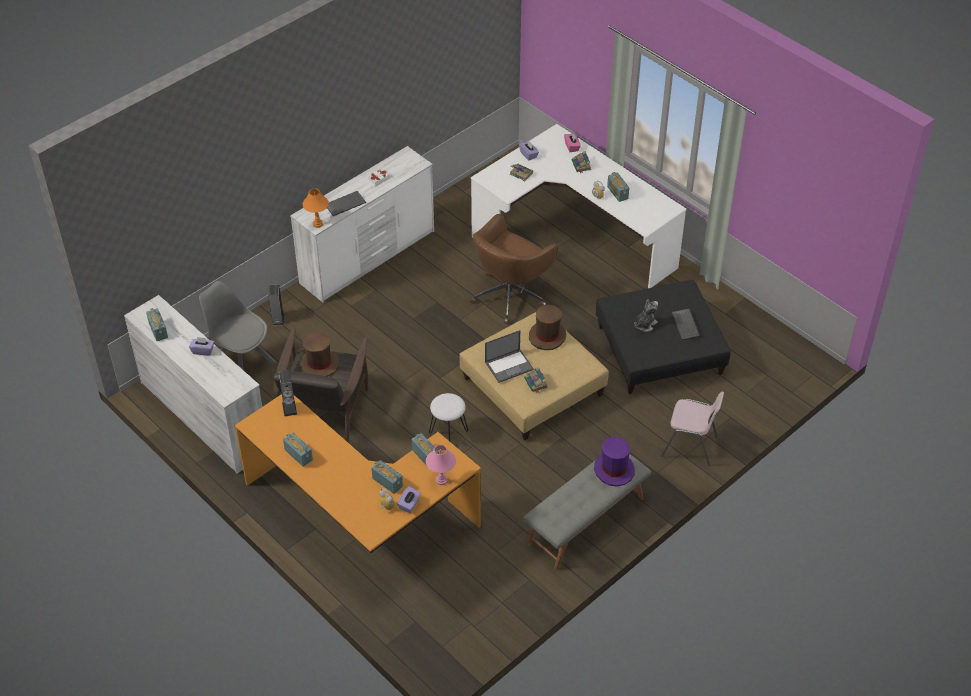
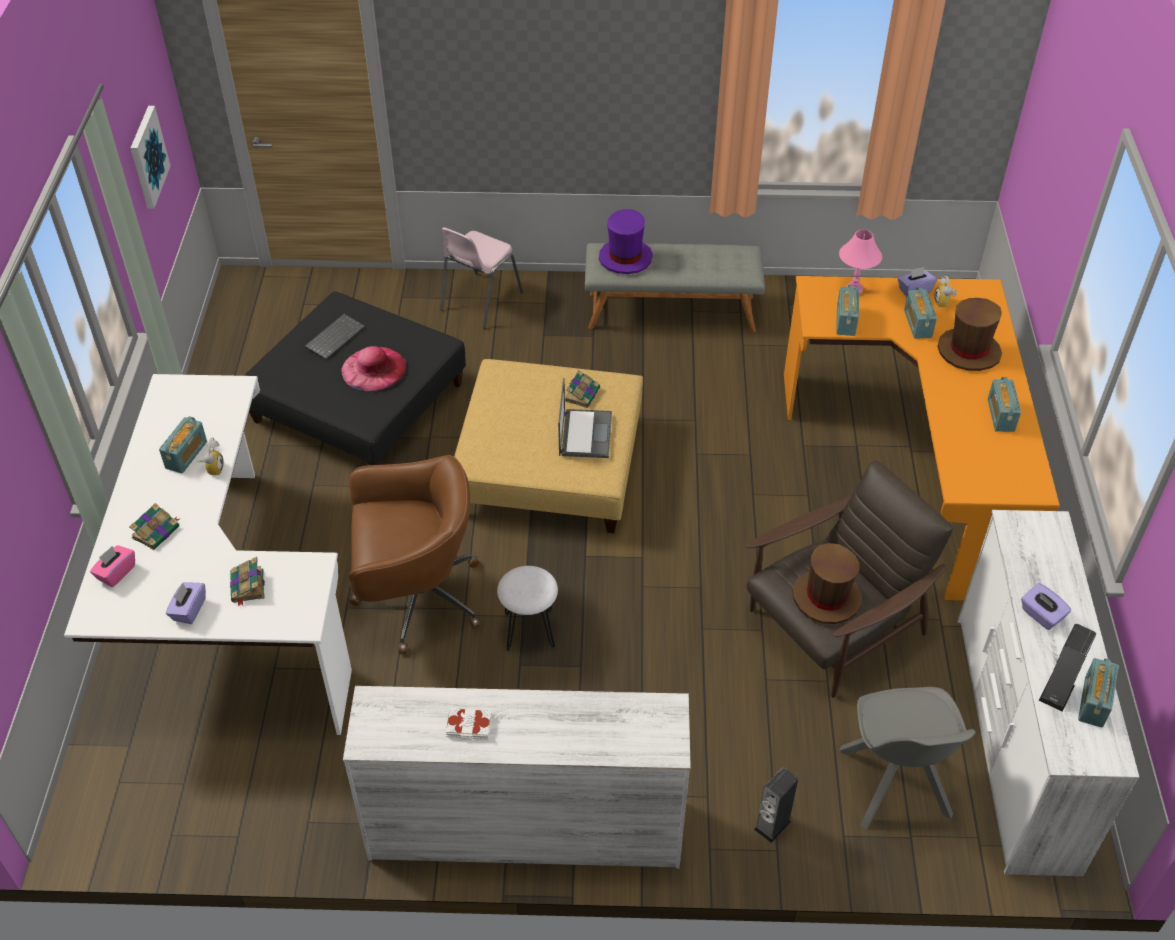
camera: 135 degrees left, 0 degrees up
(289, 408) = (964, 477): speaker -> speaker (1056, 693)
(318, 224) = (663, 711): orange table lamp -> none
(345, 203) = (578, 717): keyboard -> none
(448, 432) = (708, 486): white stool -> white stool (529, 630)
(509, 365) = (585, 433): laptop -> laptop turned 75 degrees clockwise
(547, 336) = (496, 434): brown hat -> brown hat (968, 351)
(644, 324) = (374, 369): plush toy -> pink hat
(690, 446) = (480, 301): pink chair -> pink chair turned 120 degrees counterclockwise
(802, 214) = (147, 157): none -> picture

